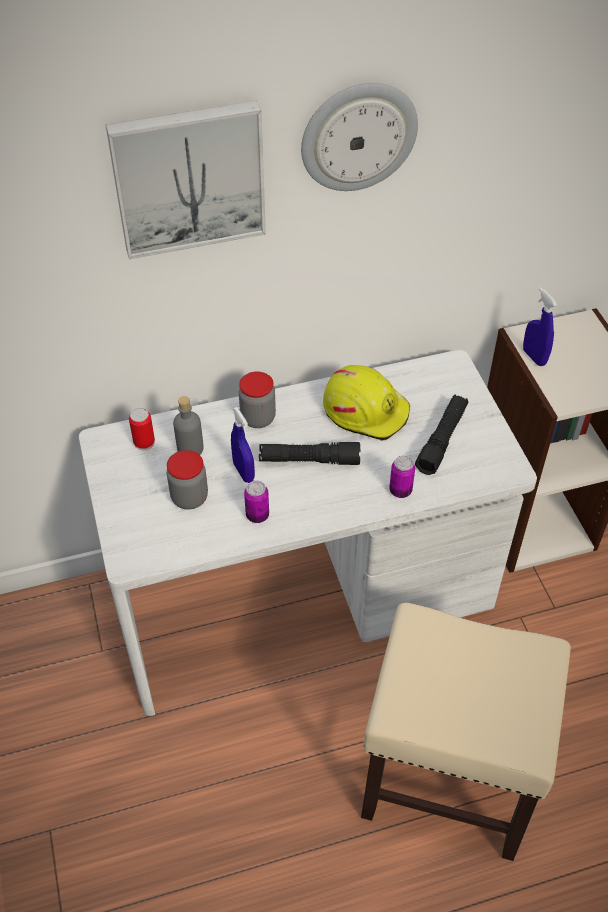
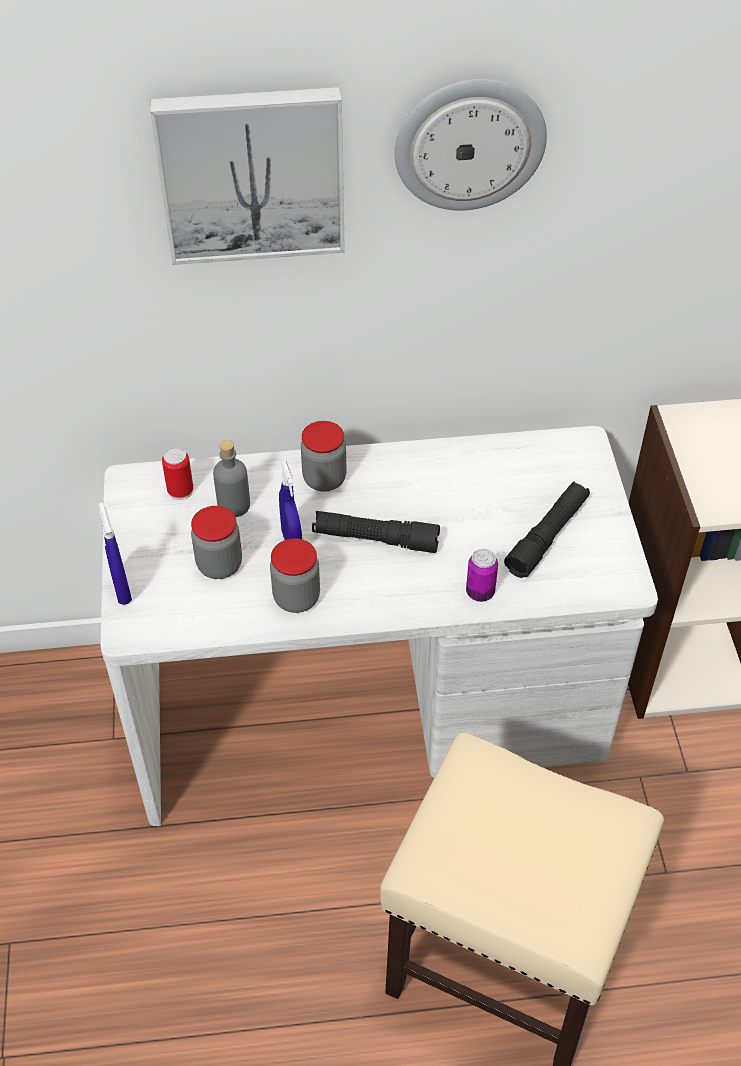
camera: 10 degrees right, 0 degrees up
(257, 515) = (296, 598): can -> jar
(366, 410) = (460, 486): yellow hard hat -> none
(534, 357) = (687, 447): blue spray bottle -> blue spray bottle (122, 589)

